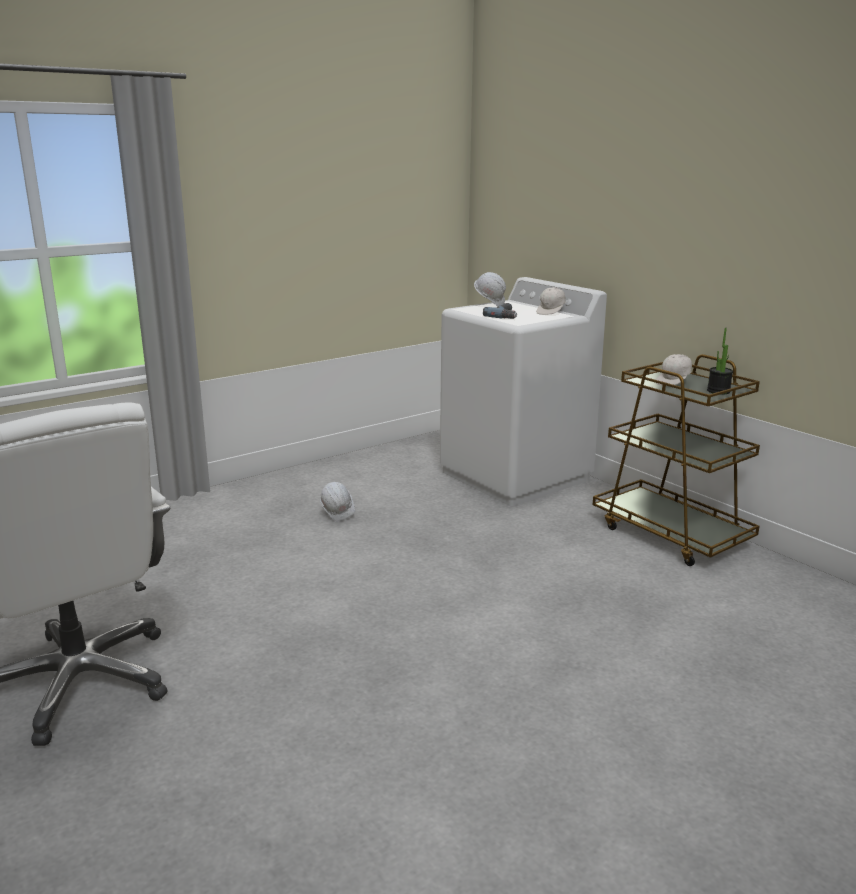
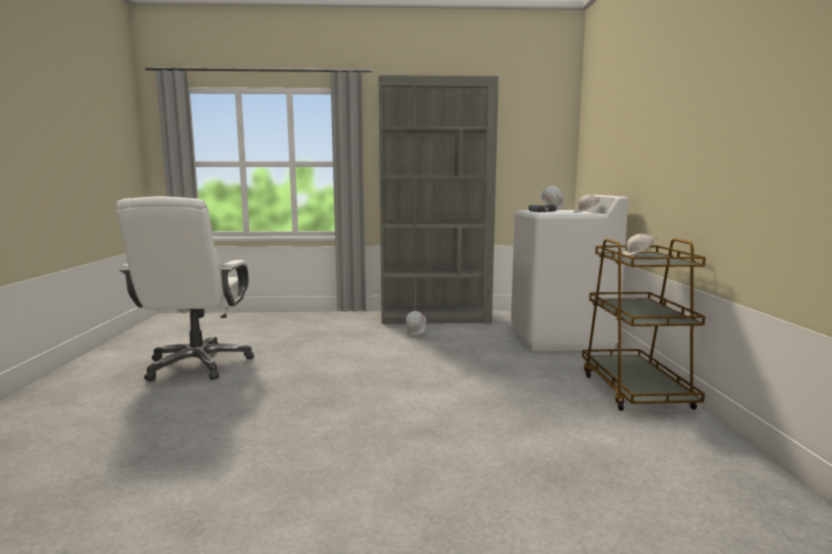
camera: 35 degrees right, 10 degrees down
(322, 478) = (435, 317): none -> grey bookcase
(718, 391) = (662, 262): potted plant -> none

